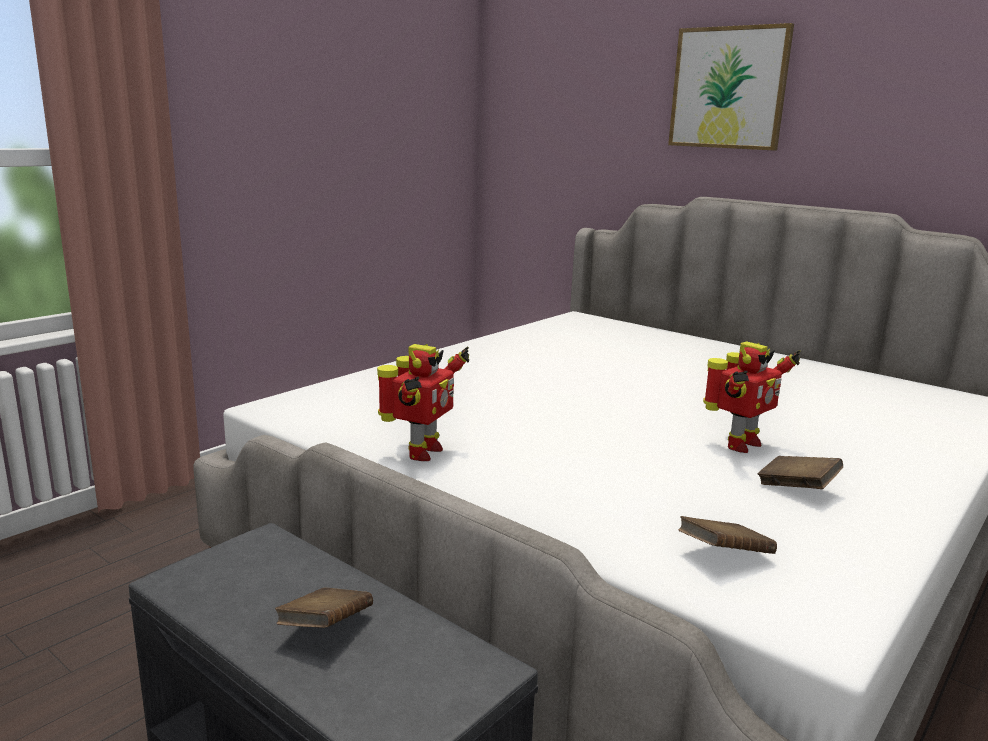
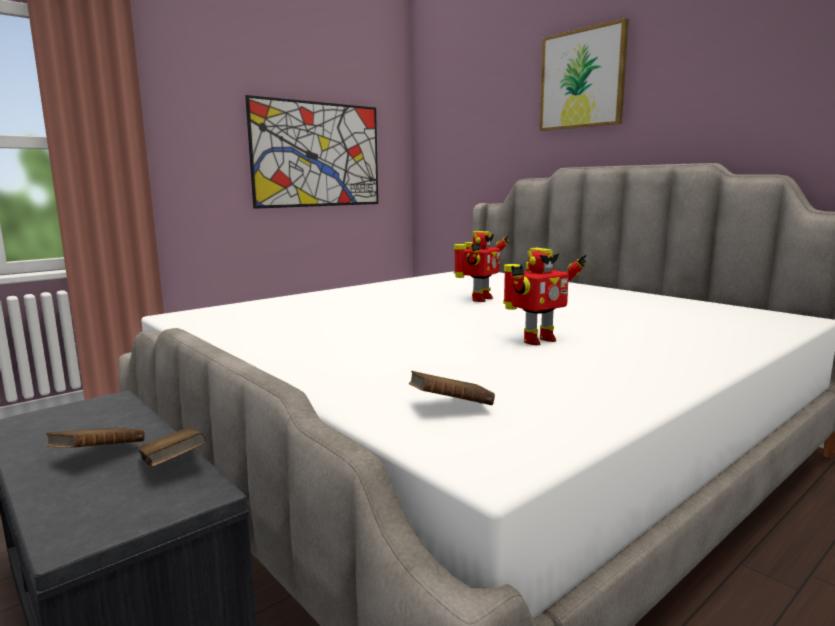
camera: 10 degrees right, 5 degrees down
(371, 157) = (317, 155): none -> picture
(421, 453) = (259, 340): toy robot -> toy robot (479, 299)
(797, 488) = (563, 367): brown book -> brown book (173, 465)

